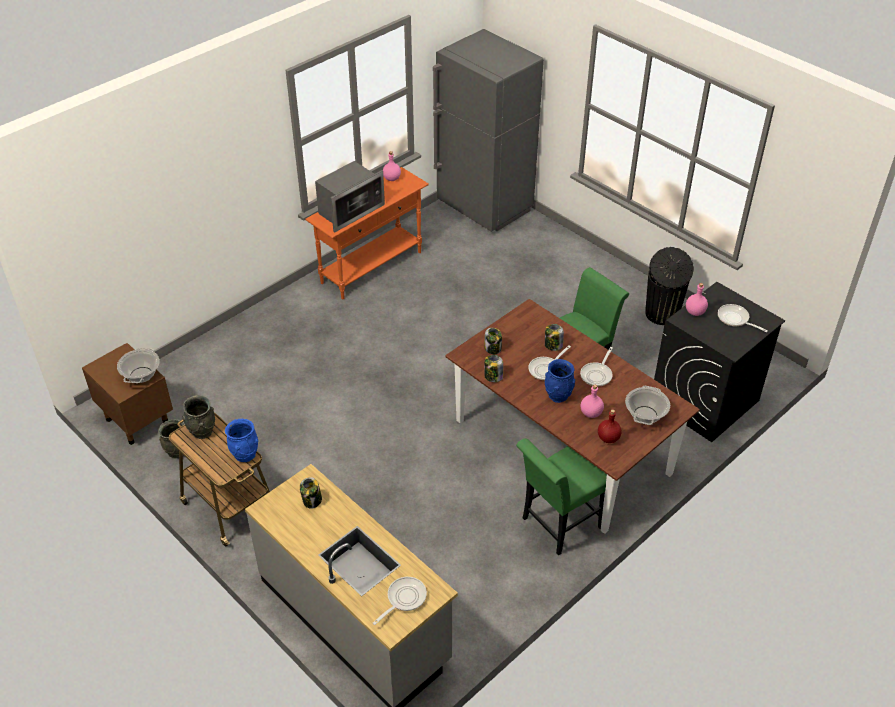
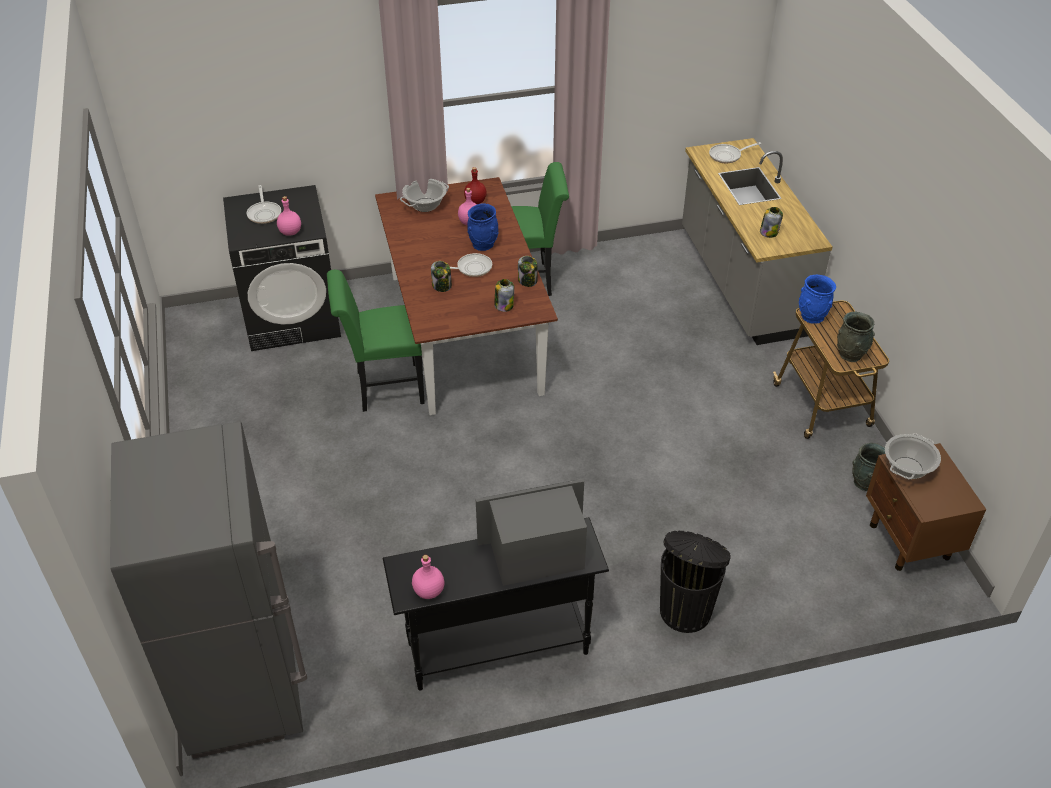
camera: 150 degrees left, 0 degrees up
(372, 267) = (497, 648): orange console table -> black console table
(597, 374) = (429, 247): frying pan -> none
(662, 314) = (218, 413): black trash can -> black trash can (686, 610)

